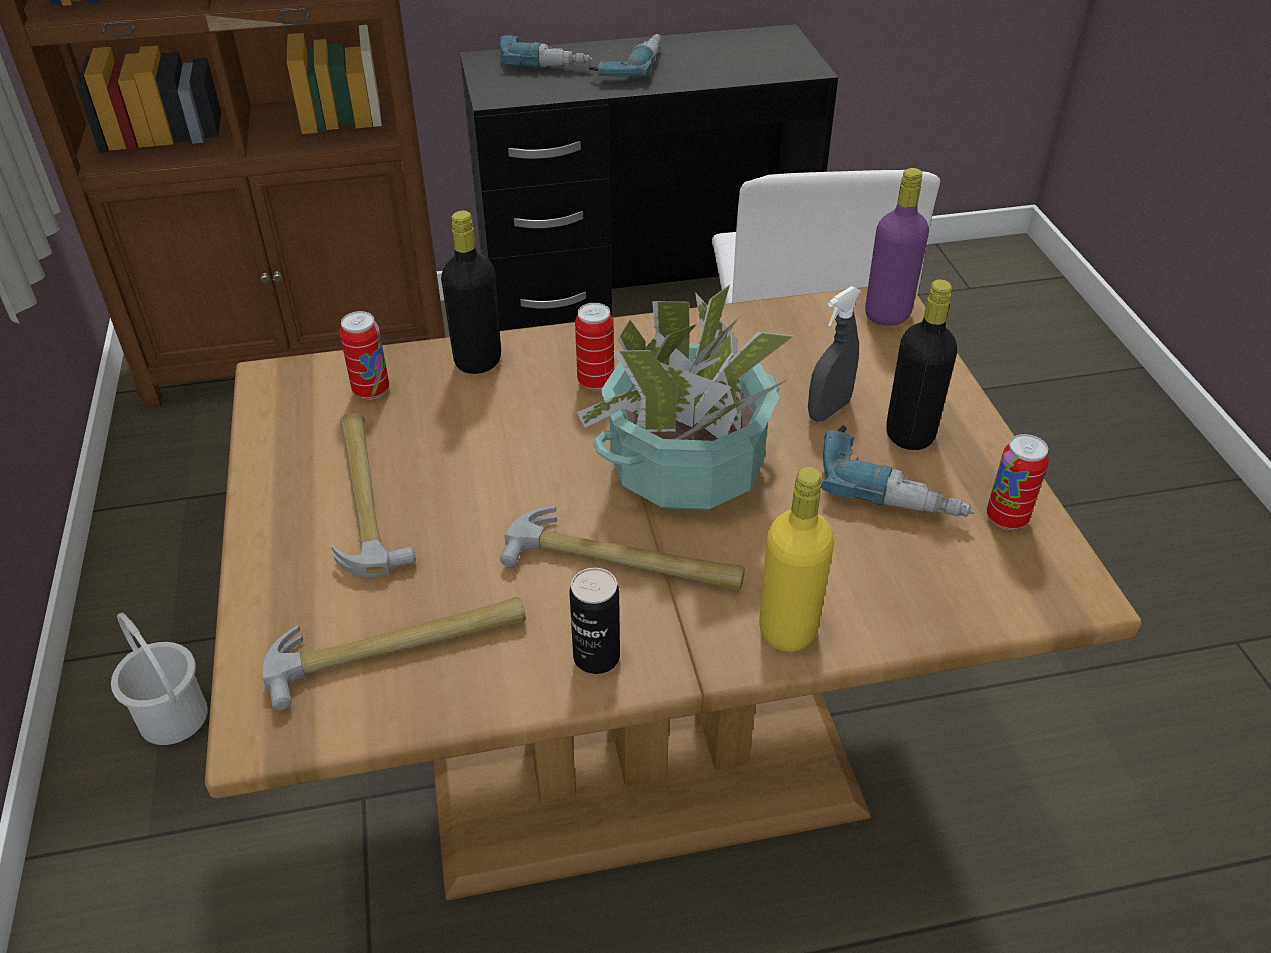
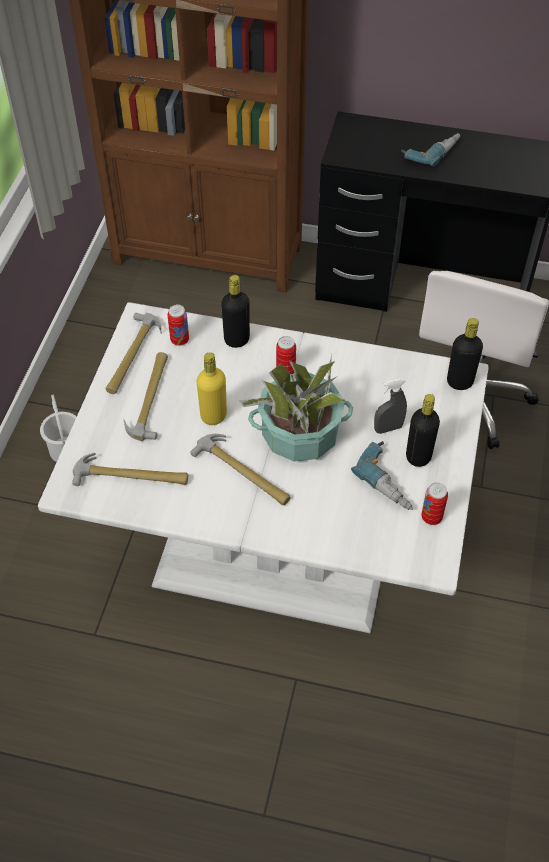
camera: 25 degrees right, 10 degrees up
(289, 440) = (132, 355): none -> hammer
(546, 61) = (384, 133): power drill -> none
(596, 657) = (207, 511): can -> none
(635, 747) = (274, 551): brown dining table -> white dining table
(787, 630) = (293, 531): yellow bottle -> yellow bottle (213, 416)
(887, 314) = (459, 382): purple bottle -> black bottle

